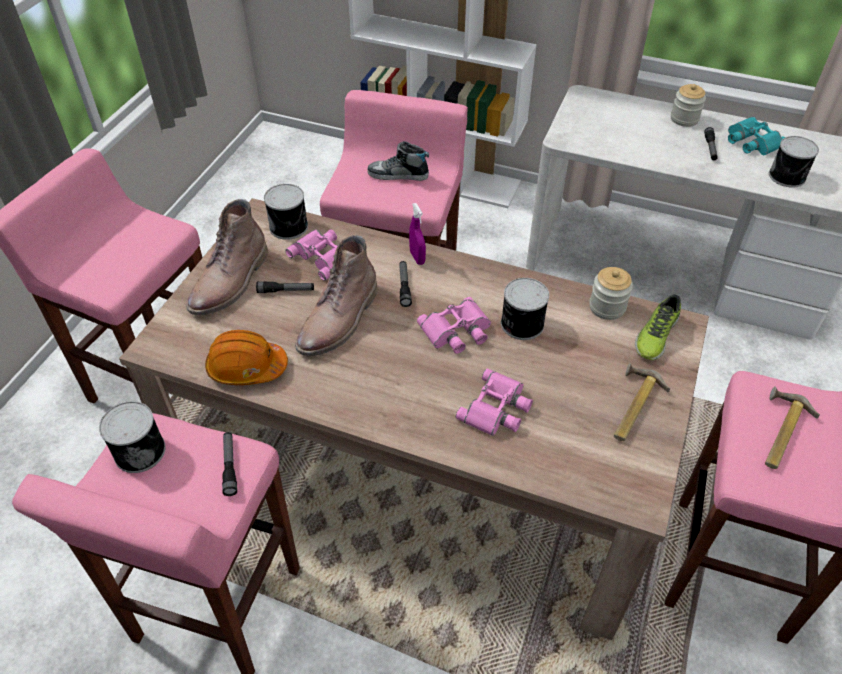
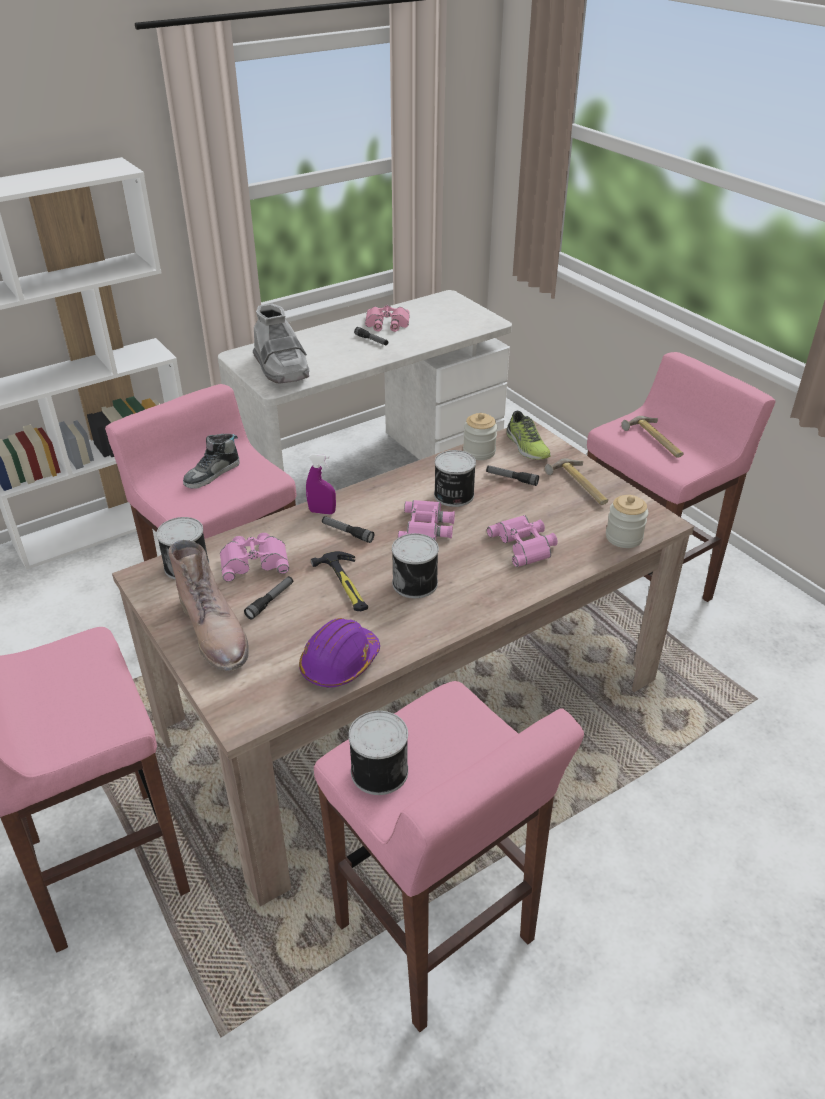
camera: 55 degrees left, 10 degrees down
(230, 466) = (454, 713): flashlight -> flashlight (511, 479)
(246, 367) = (340, 663): orange hard hat -> purple hard hat
(339, 321) = (345, 584): brown boot -> hammer
(594, 127) = (282, 369): none -> grey boot
(684, 119) = (328, 334): jar -> jar (624, 537)
(751, 141) = (387, 324): turquoise binoculars -> pink binoculars
(788, 177) = (437, 330): can -> can (416, 583)

